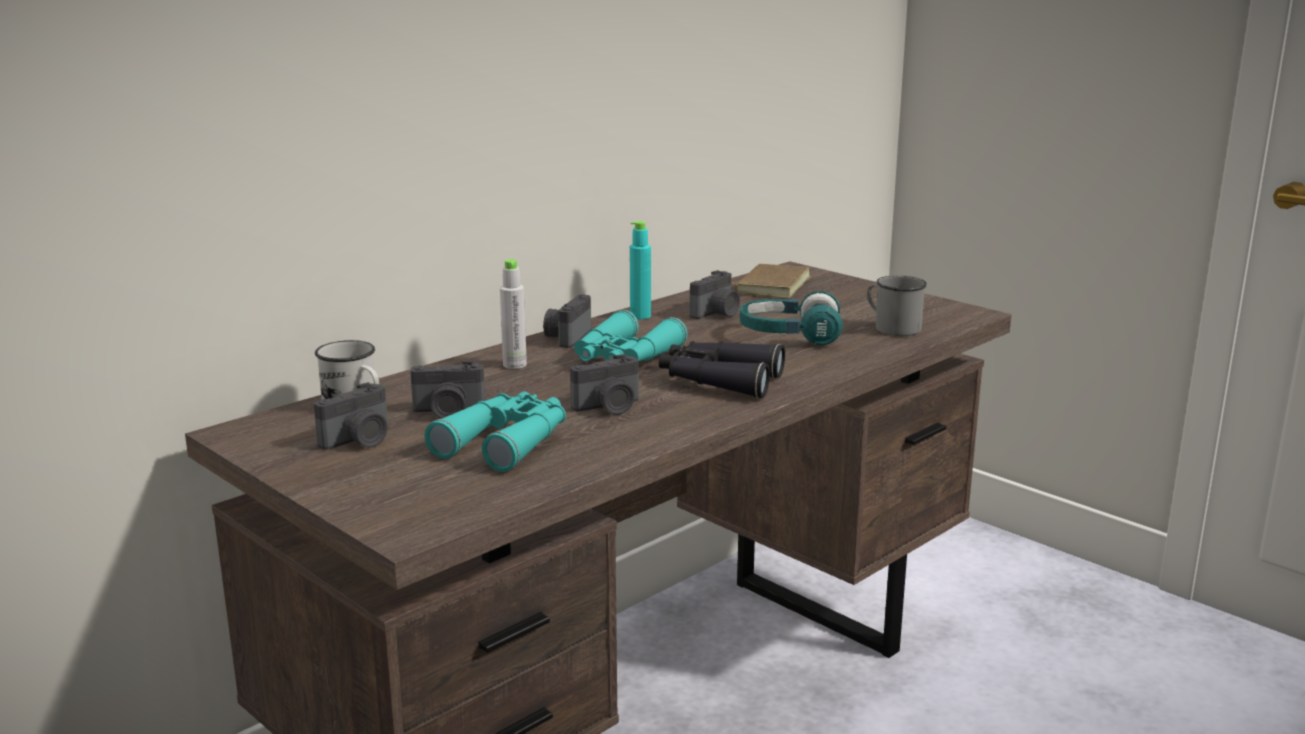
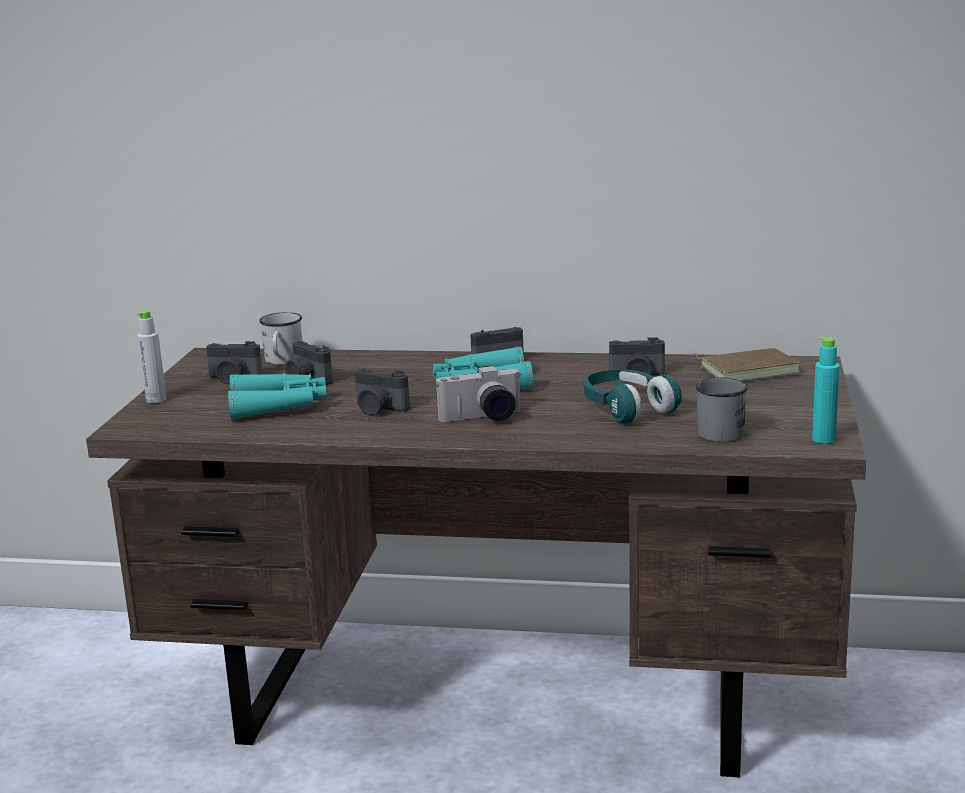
camera: 55 degrees right, 0 degrees up
(514, 365) = (416, 366): grey bottle -> grey bottle (156, 400)
(640, 316) = (582, 361): turquoise bottle -> turquoise bottle (823, 439)
(718, 380) = (483, 418): black binoculars -> camera

